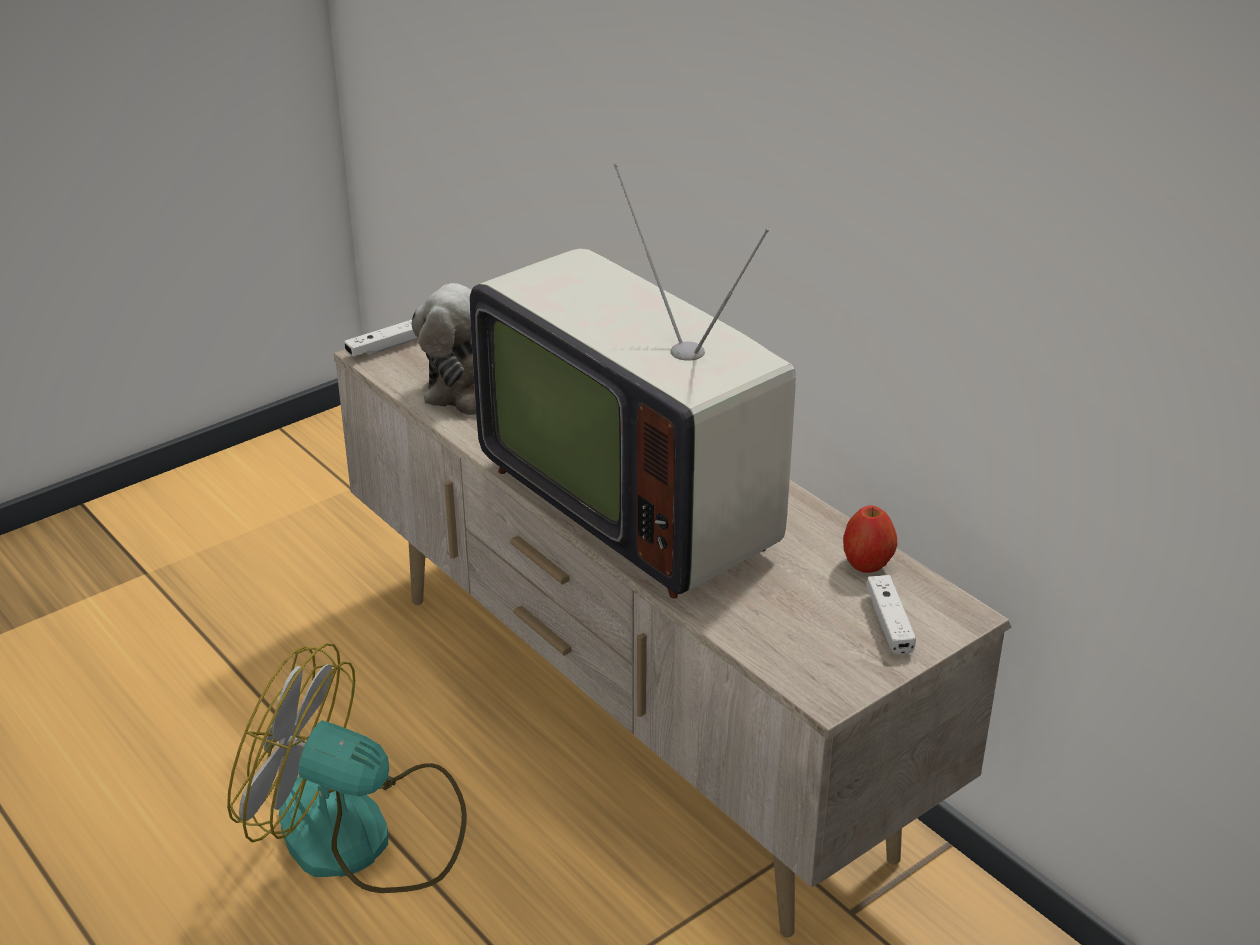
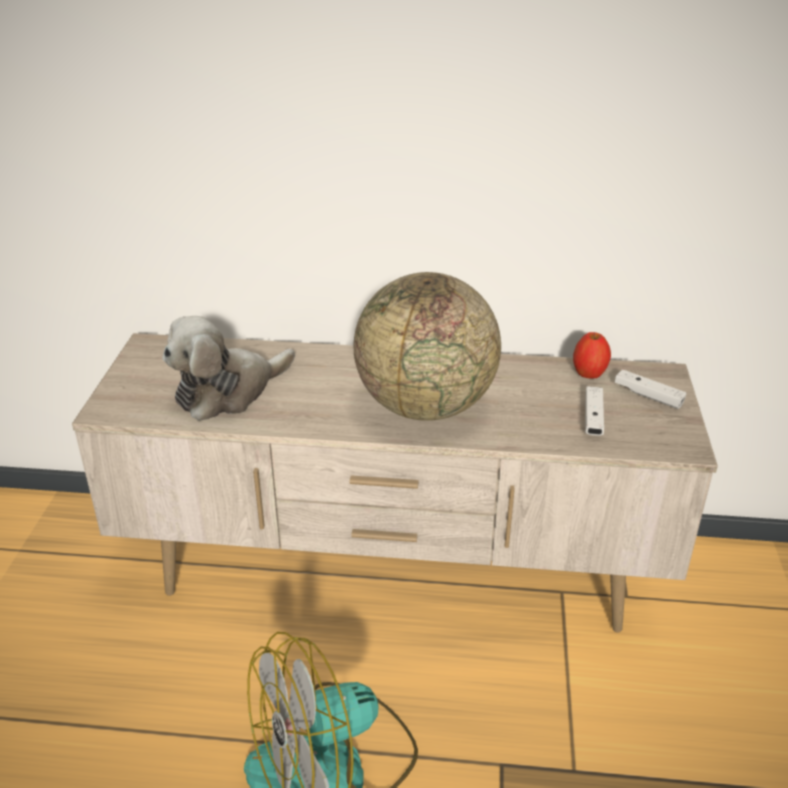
camera: 45 degrees left, 0 degrees up
(385, 347) = (108, 401): white game controller -> white game controller (593, 418)
(636, 500) = (426, 406): television -> globe

